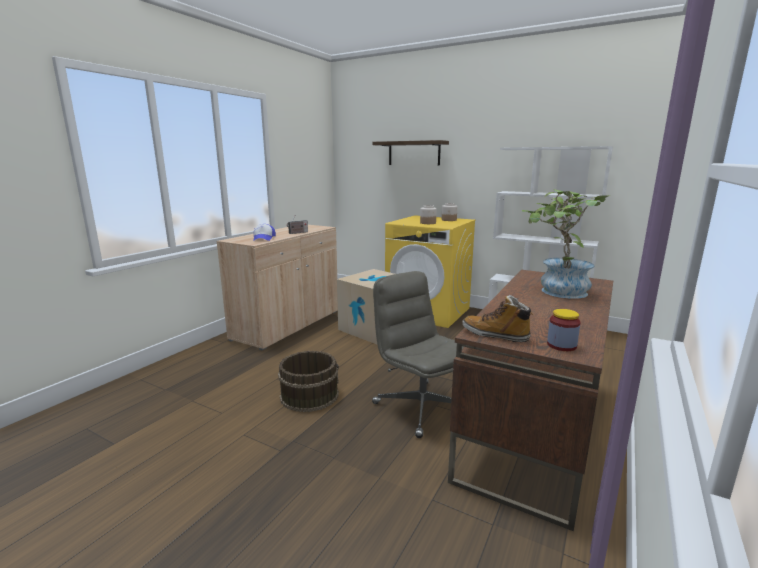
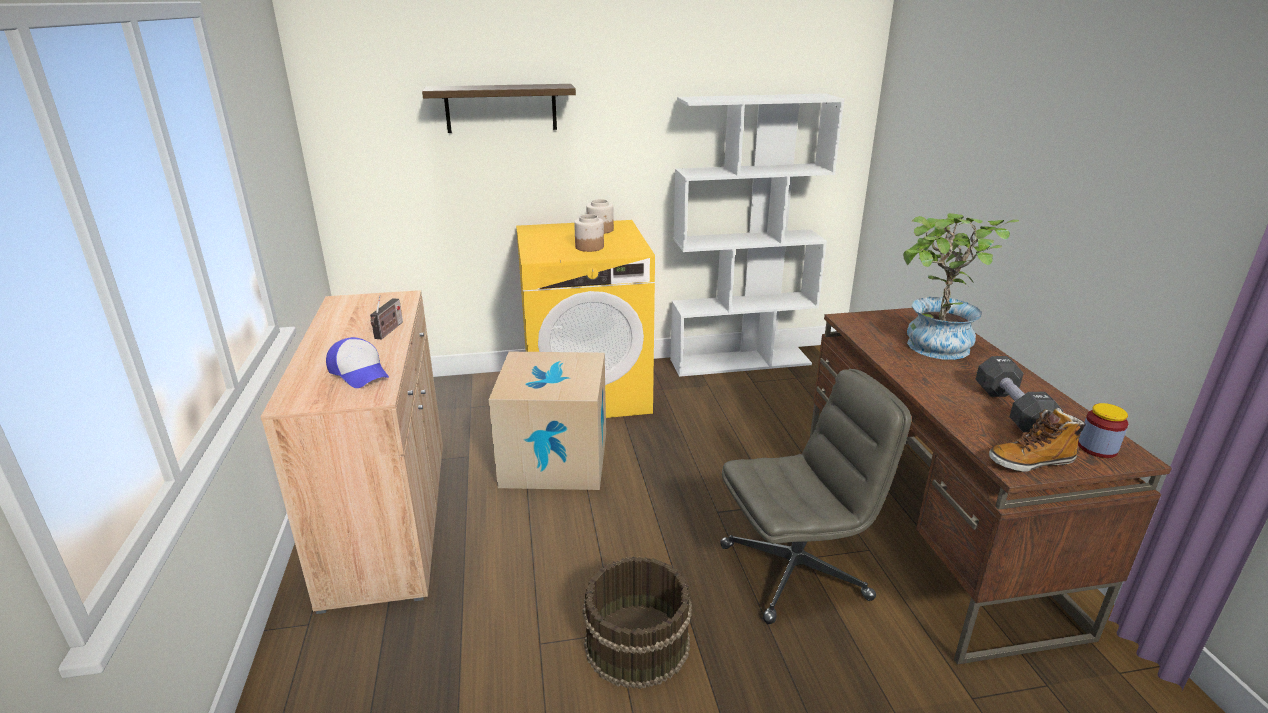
camera: 40 degrees left, 10 degrees up
(421, 407) = (795, 571): grey office chair -> grey office chair turned 150 degrees clockwise
(541, 320) = (1012, 411): none -> black dumbbell

